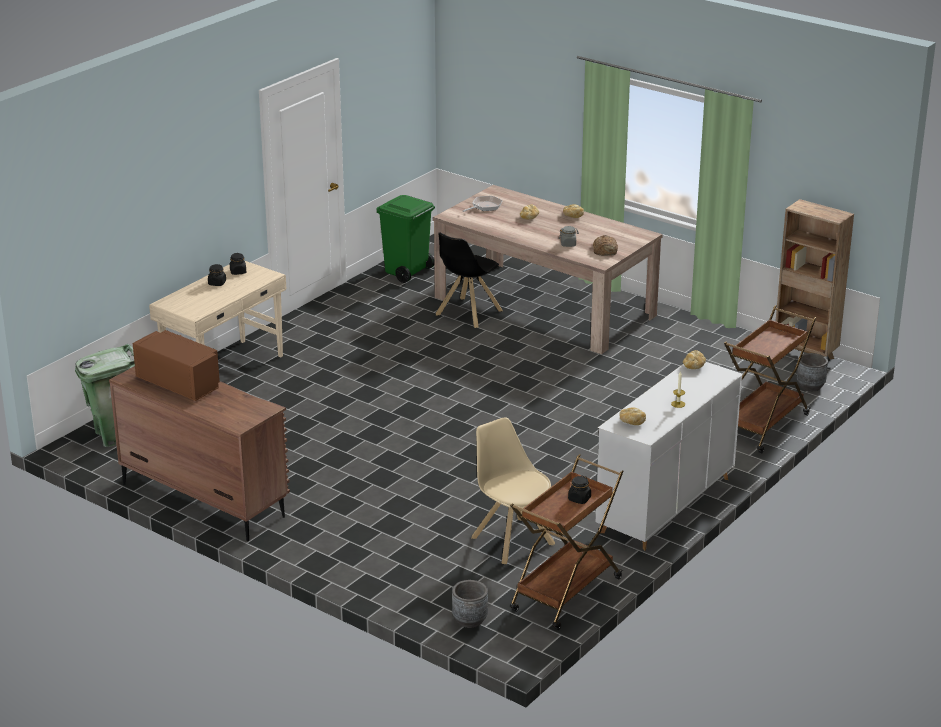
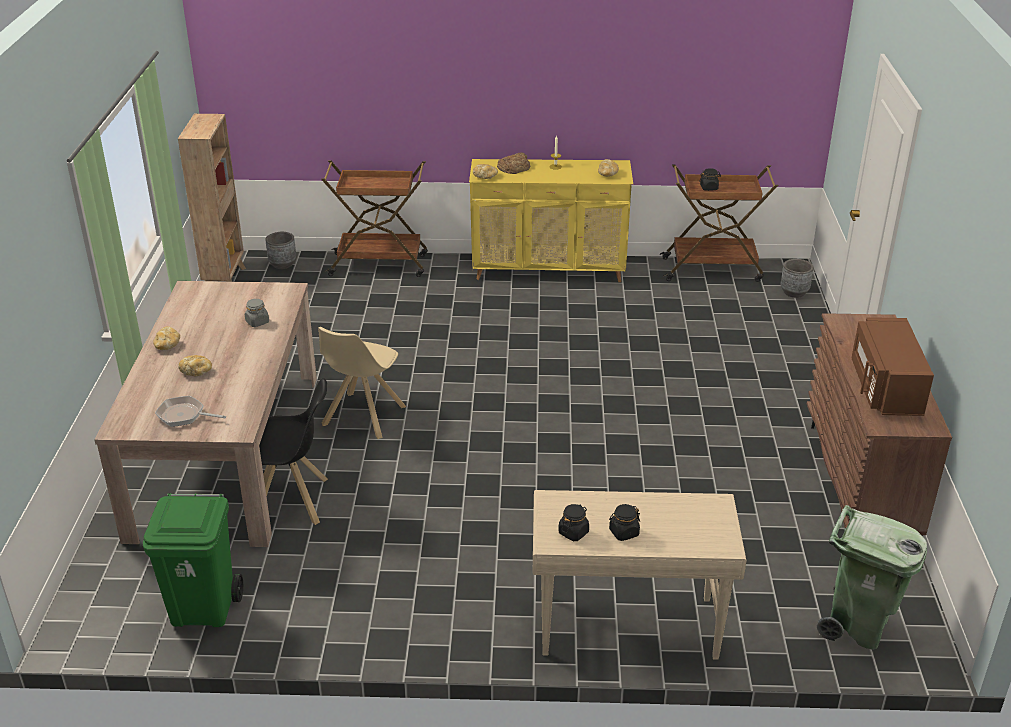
camera: 125 degrees left, 5 degrees up
(511, 539) = (680, 312): beige chair -> beige chair (362, 417)
(605, 250) = (252, 297): bread -> bread (514, 167)
(665, 505) = (548, 269): white cabinet -> yellow cabinet

